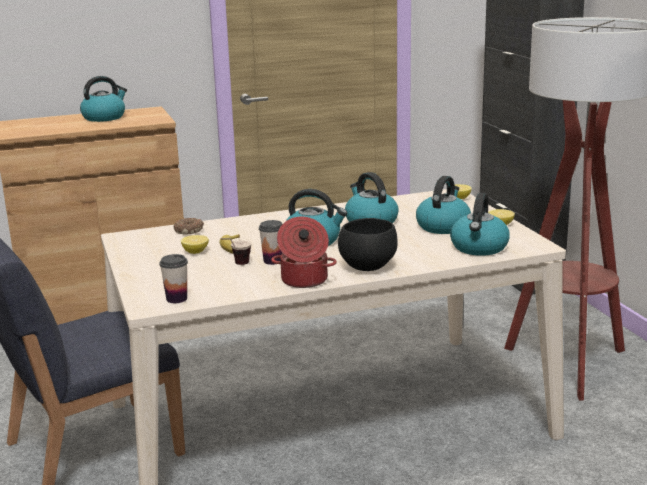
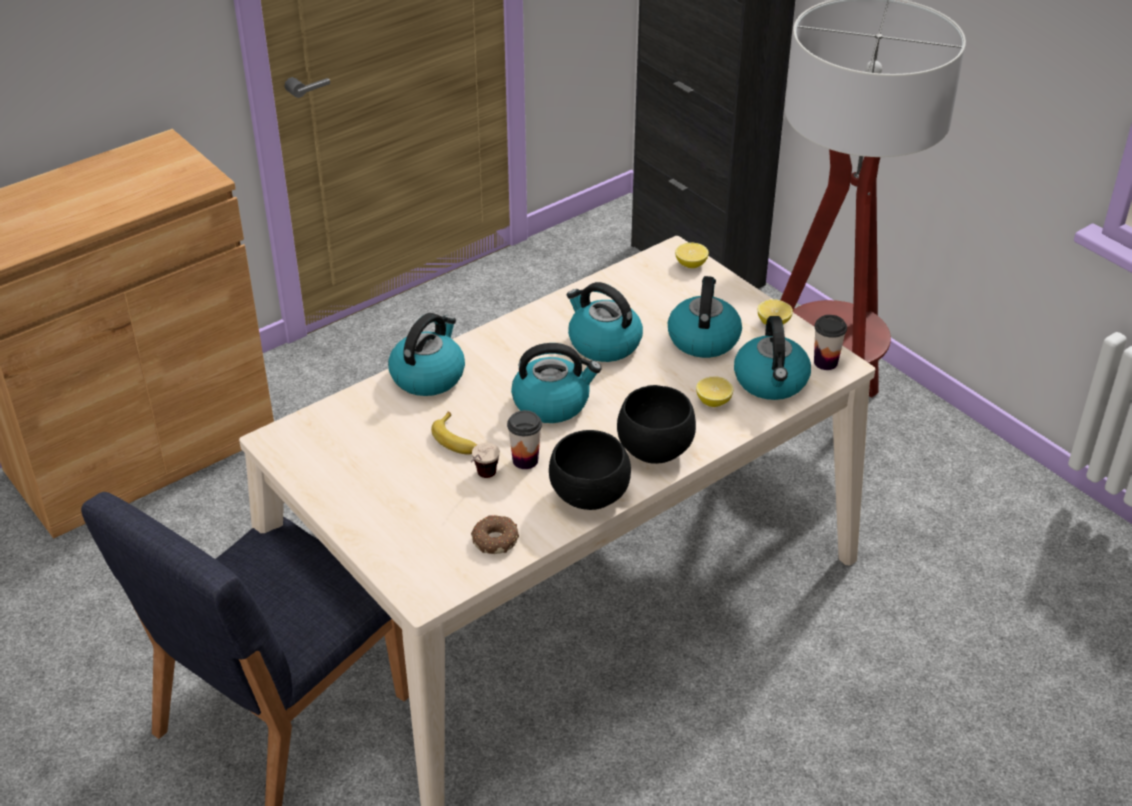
camera: 20 degrees left, 20 degrees up
(104, 117) = (105, 181): kettle -> kettle (428, 376)
(176, 299) = (450, 571): cup -> cup (825, 362)
(189, 230) = (364, 407): donut -> donut (495, 539)
(195, 252) = (407, 458): lemon -> lemon (713, 401)
(304, 280) = (591, 497): cooking pot -> black bowl

